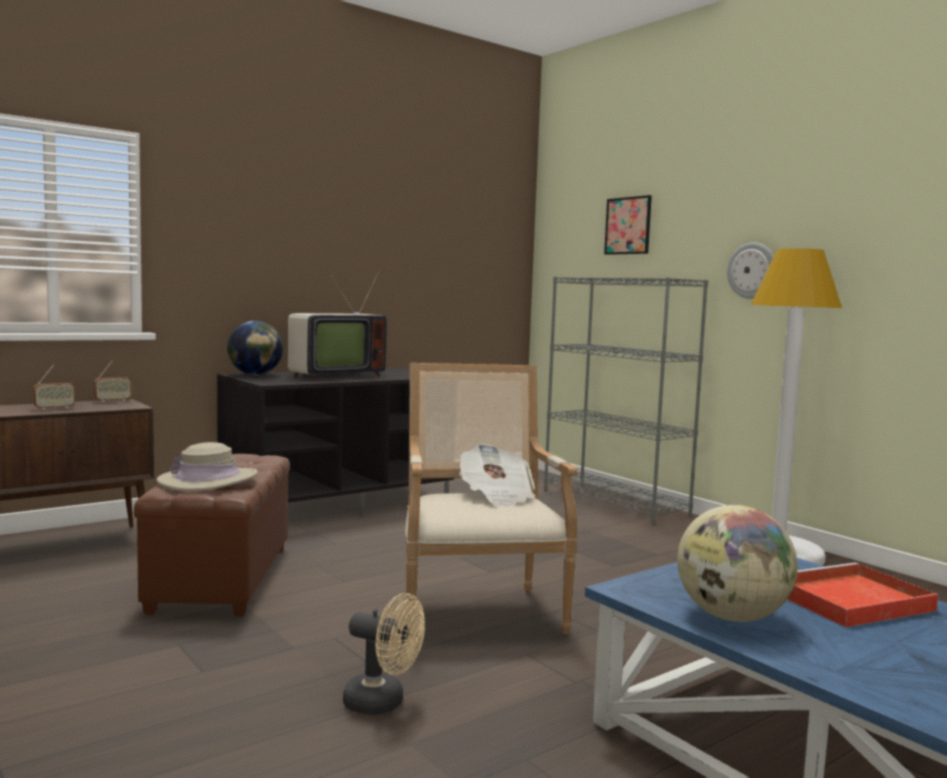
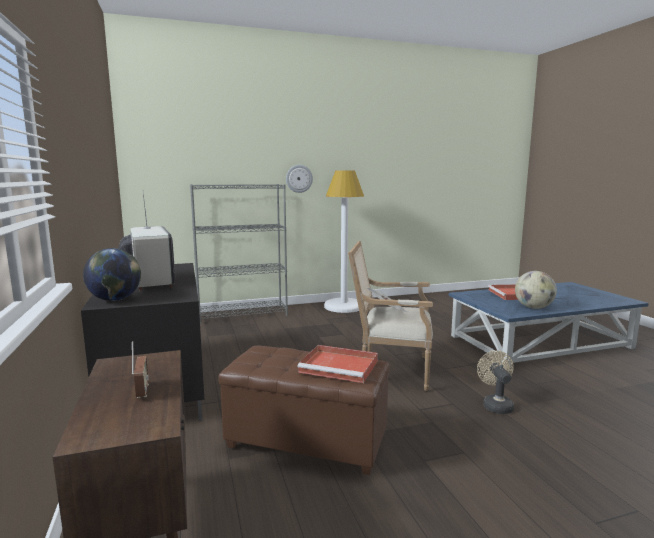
camera: 70 degrees left, 5 degrees up
(113, 401) = (110, 366): radio -> none
(208, 480) = (340, 366): beige hat -> red tray
(383, 703) = (495, 405): beige fan -> beige fan turned 45 degrees counterclockwise
(628, 225) = (212, 151): picture -> none

